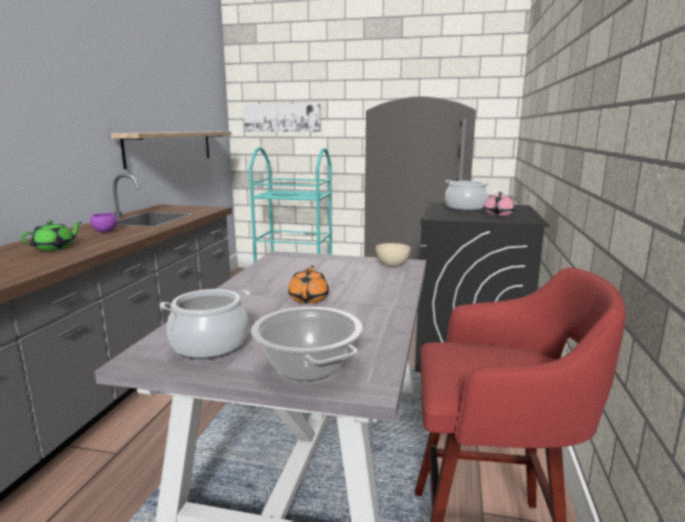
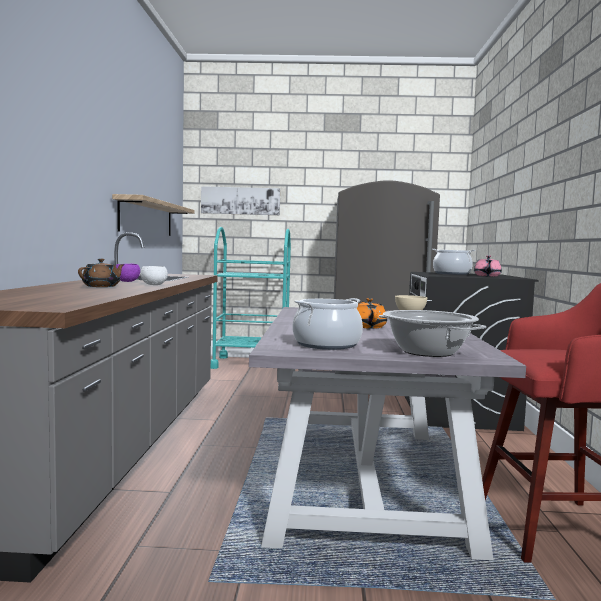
camera: 10 degrees left, 10 degrees down
(55, 248) = (102, 286): green teapot -> brown teapot
(117, 240) = (154, 285): none -> white bowl

